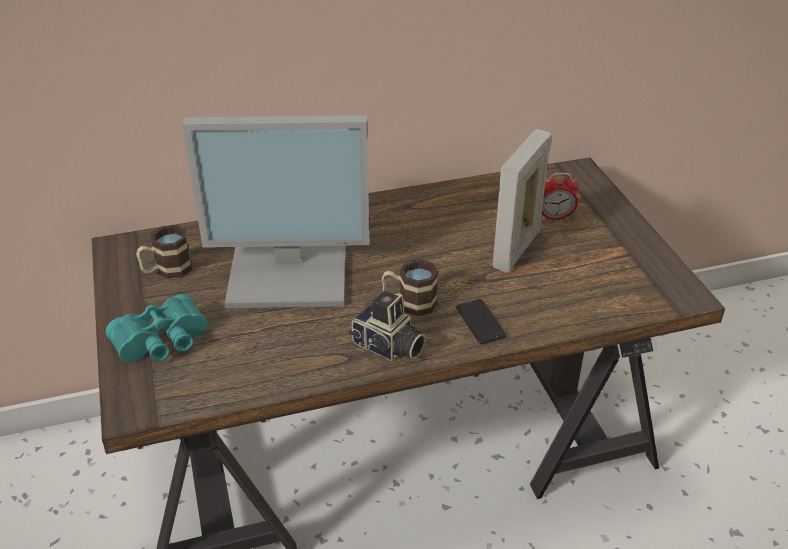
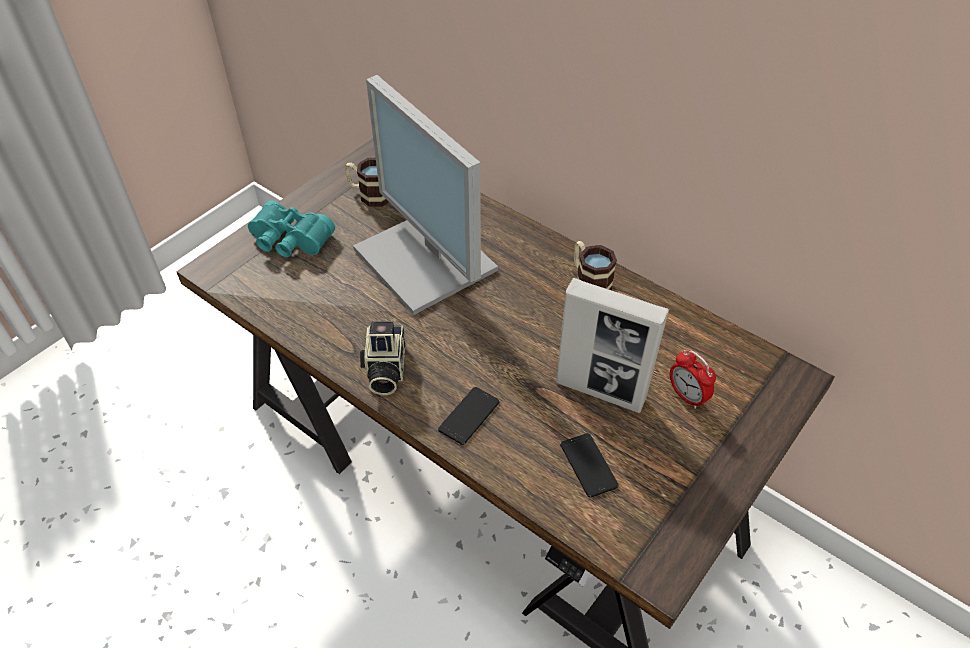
camera: 55 degrees right, 10 degrees up
(409, 303) = (453, 354): mug -> mug (589, 281)
(516, 250) = (600, 391): picture frame -> picture frame turned 150 degrees counterclockwise
(576, 286) = (588, 465): none -> phone

